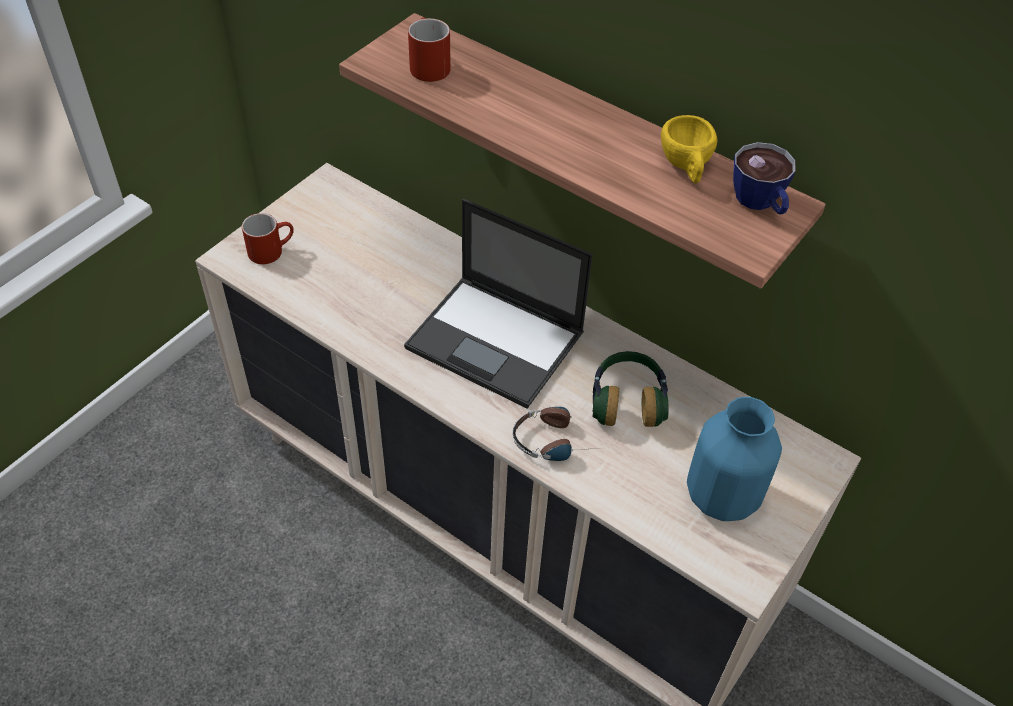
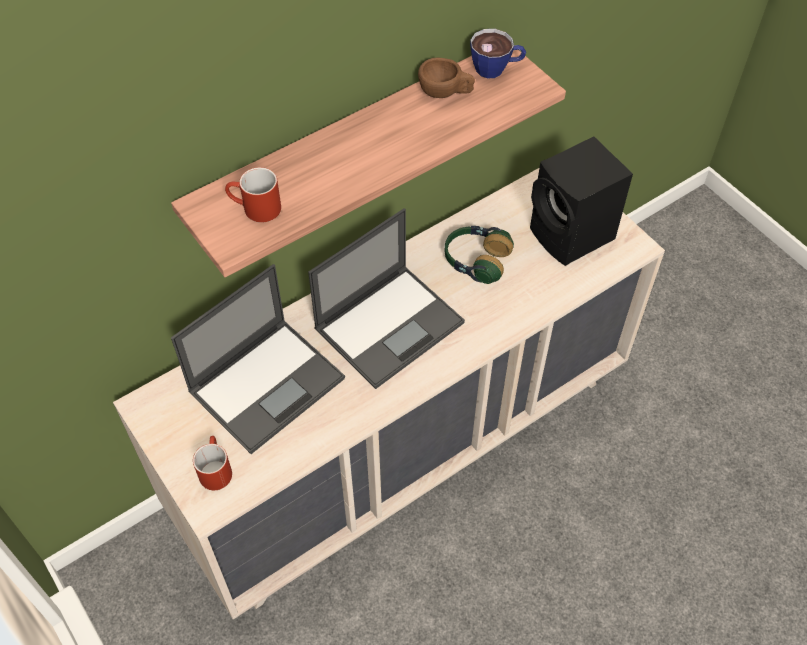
camera: 70 degrees left, 5 degrees up
(382, 261) = (268, 383): none -> laptop
(555, 440) = (498, 314): headphones -> none
(686, 167) = (445, 93): yellow cup -> brown cup
(722, 497) = (573, 236): blue vase -> black speaker

